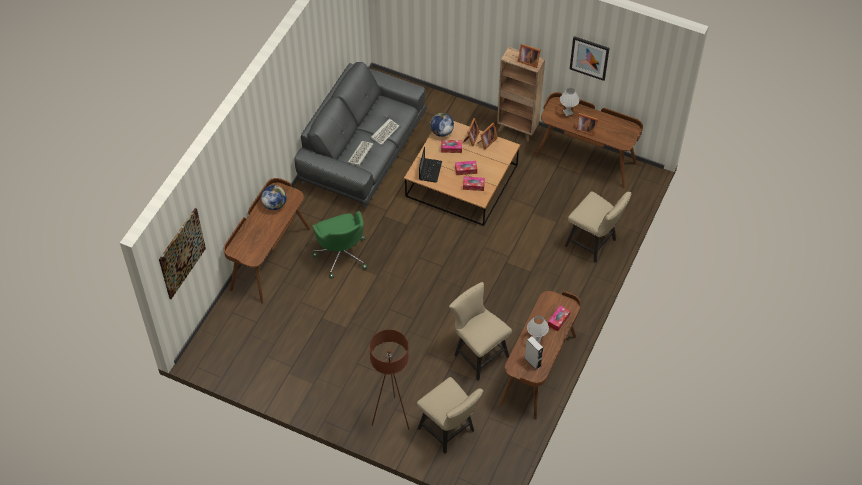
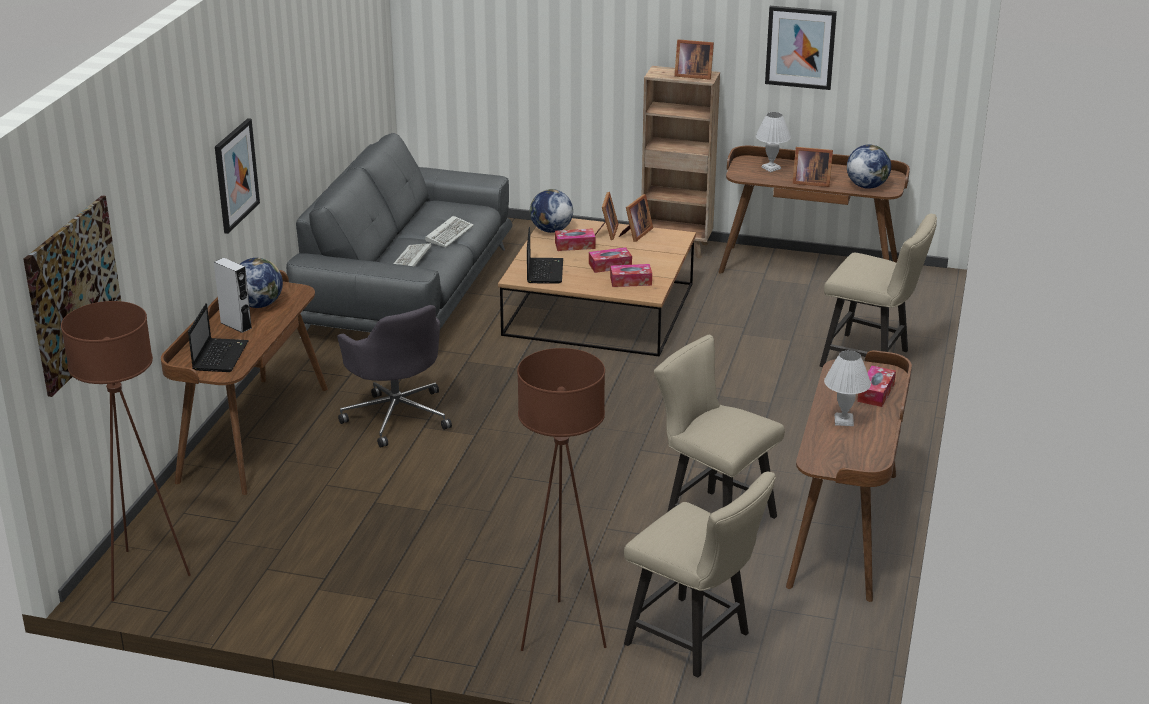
camera: 10 degrees left, 25 degrees down
(211, 351) = (143, 574): none -> brown floor lamp
(252, 245) = (220, 355): none -> laptop
(266, 141) = (235, 175): none -> picture
(341, 254) = (397, 415): green office chair -> grey office chair
(532, 362) = (852, 452): grey speaker -> grey speaker (236, 325)
(615, 138) = (866, 186): none -> globe

